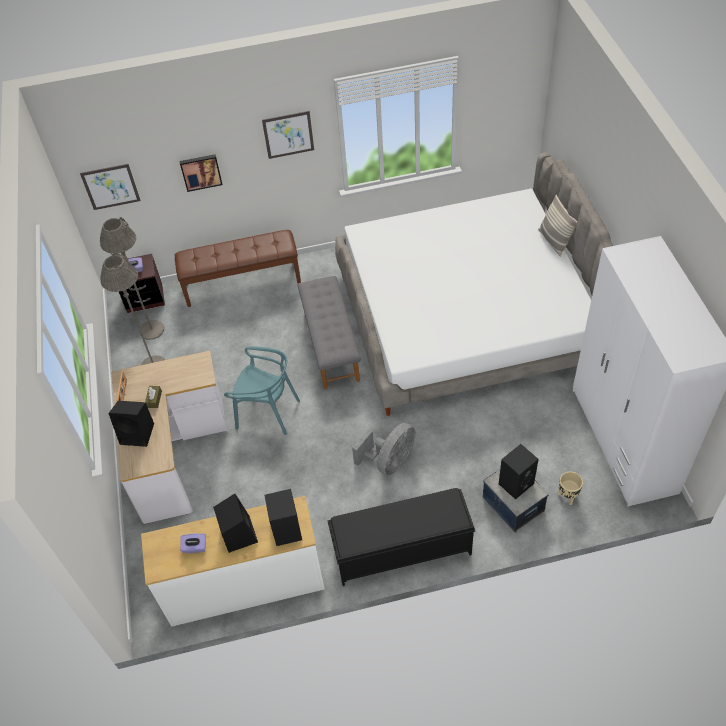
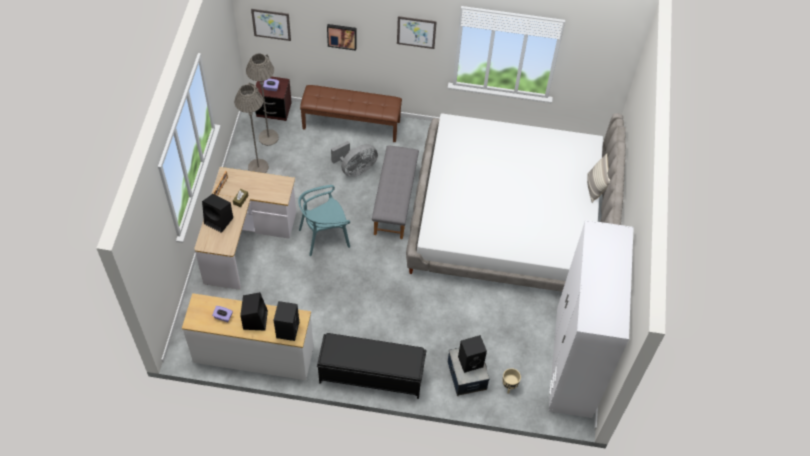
camera: 15 degrees right, 5 degrees up
(267, 412) = (324, 236): turquoise chair -> turquoise chair turned 120 degrees clockwise
(390, 461) = (394, 308): grey fan -> grey fan (355, 169)

